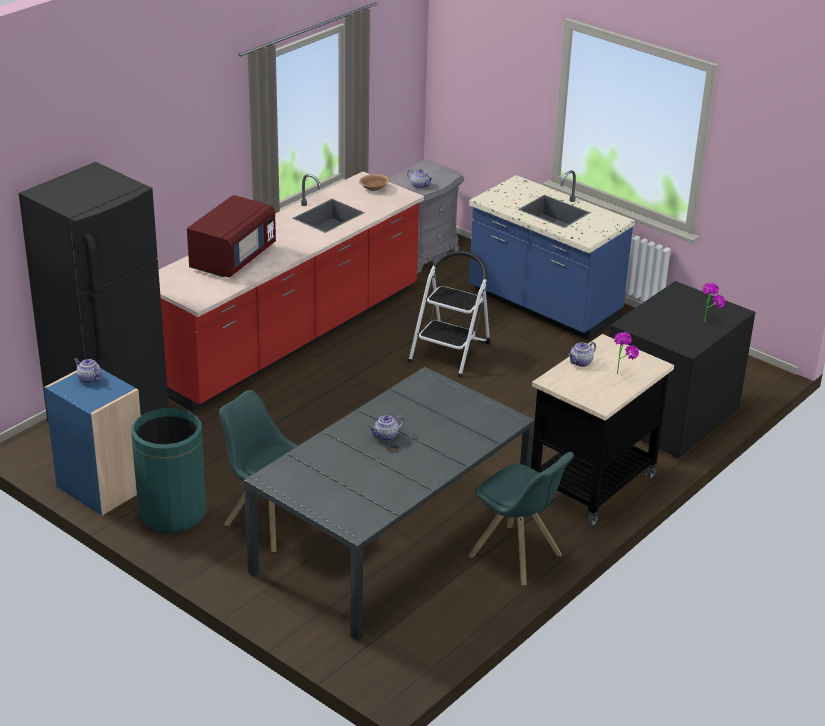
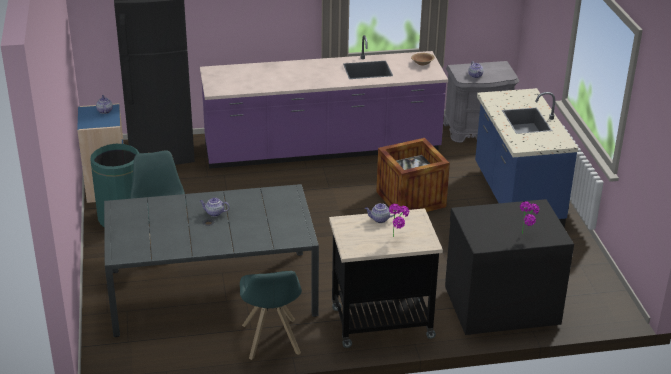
camera: 40 degrees right, 0 degrees up
(232, 259) = (270, 74): red microwave -> none
(289, 337) = (322, 149): red counter -> purple counter
(451, 351) = (411, 199): step ladder -> crate

